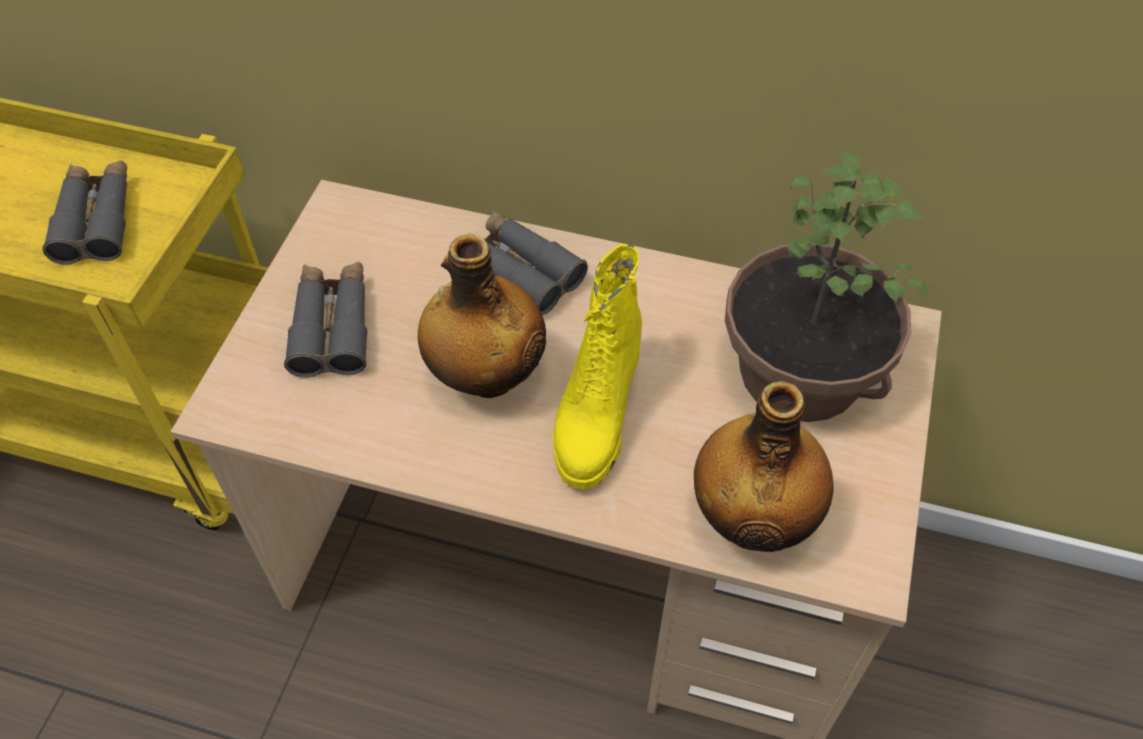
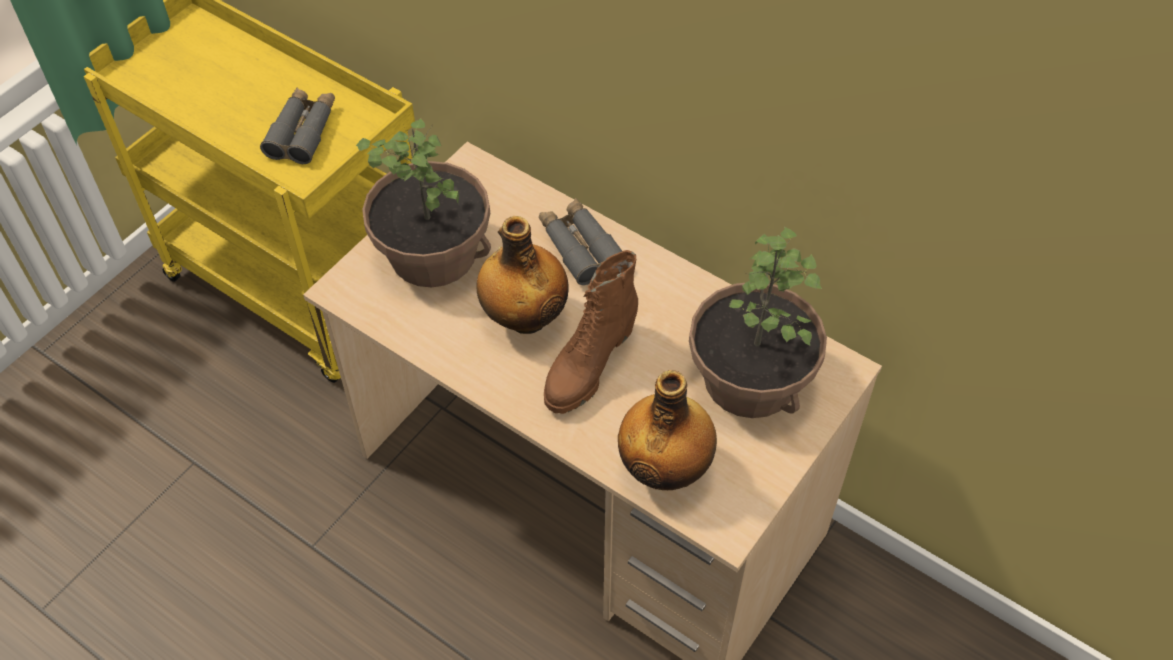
camera: 20 degrees right, 0 degrees up
(332, 327) = (433, 253): grey binoculars -> potted plant
(595, 414) = (588, 366): yellow boot -> brown boot

